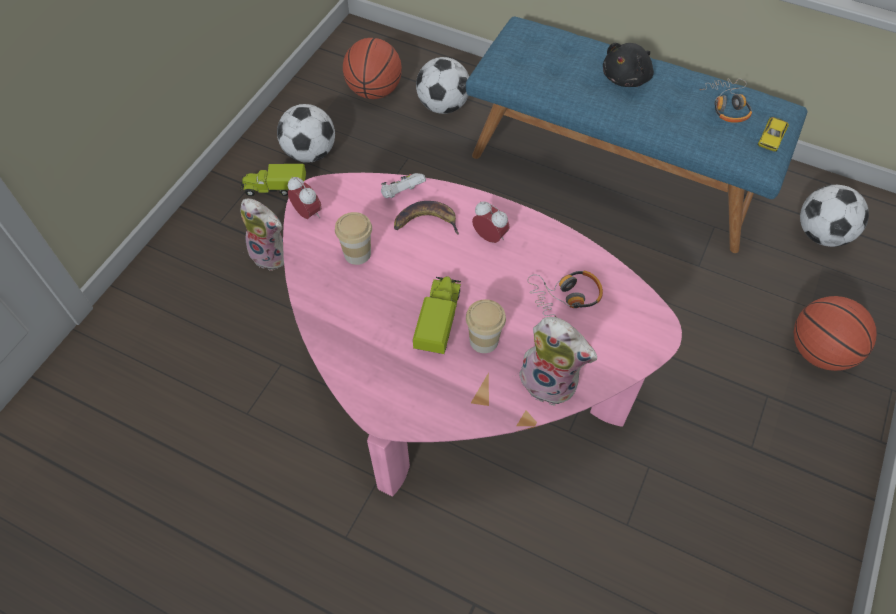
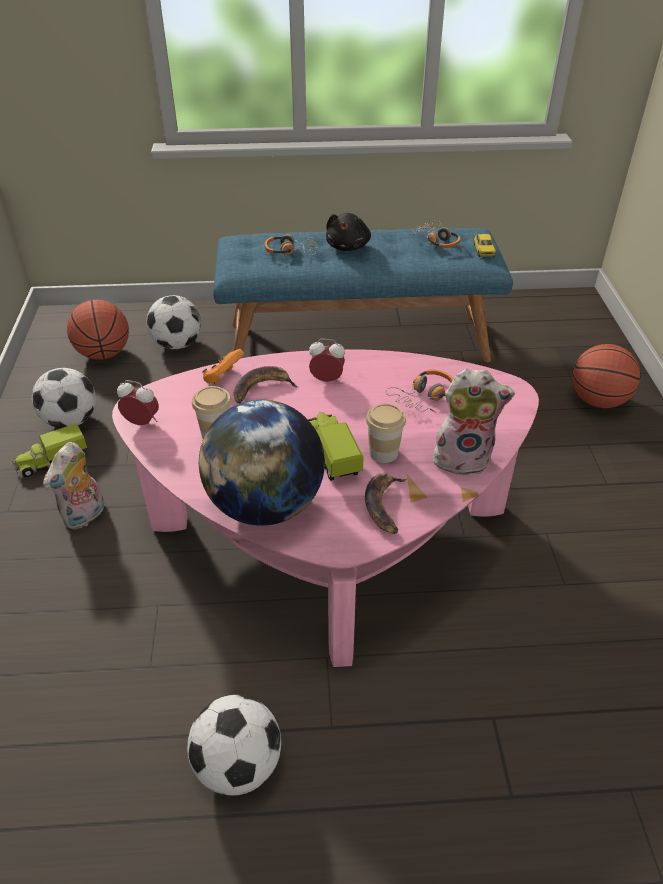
camera: 30 degrees left, 15 degrees down
(272, 254) = (85, 516): plush toy -> plush toy turned 120 degrees clockwise
(351, 345) = (265, 505): none -> globe
(402, 194) = (223, 377): white game controller -> orange game controller
(446, 394) = (384, 505): none -> banana
(564, 63) = (291, 251): none -> headphones
(821, 234) = (537, 328): football -> football (238, 764)

